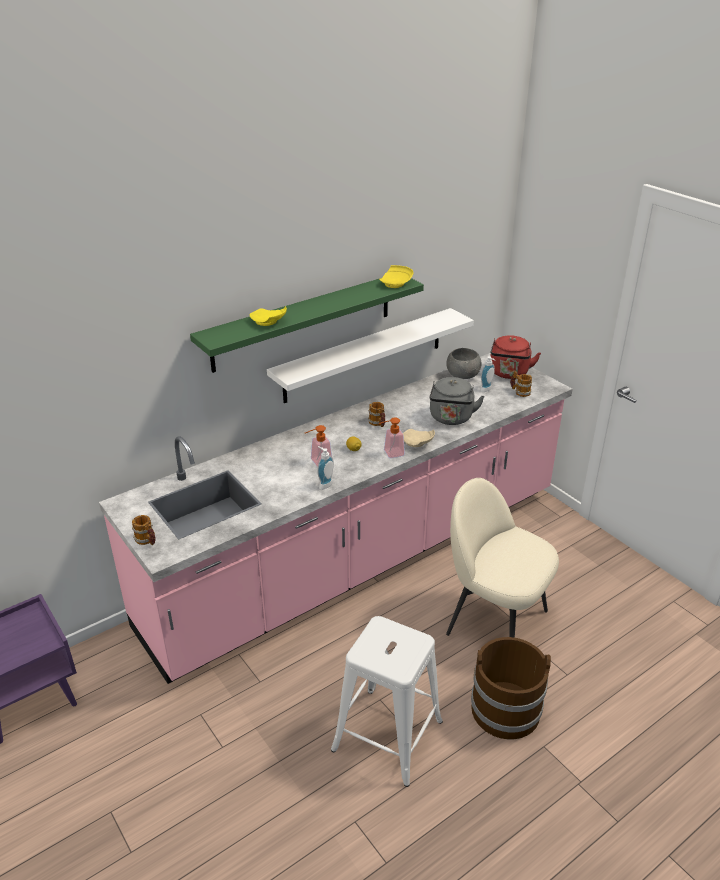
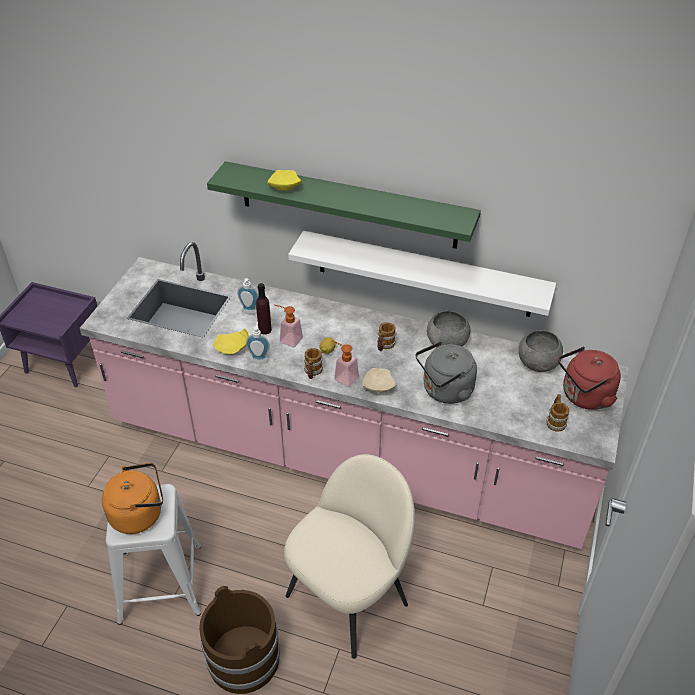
camera: 55 degrees right, 10 degrees up
(147, 540) = (113, 304): mug -> mug (312, 372)
(293, 469) = (265, 330): none -> purple bottle
(391, 648) = (139, 513): none -> orange kettle
(396, 283) = (449, 218): yellow plate -> yellow plate (232, 348)
(404, 398) = (446, 343): none -> grey bowl
(487, 390) = (529, 394): soap dispenser -> soap dispenser (249, 313)
(494, 620) = (349, 597): beige chair -> beige chair turned 45 degrees clockwise

